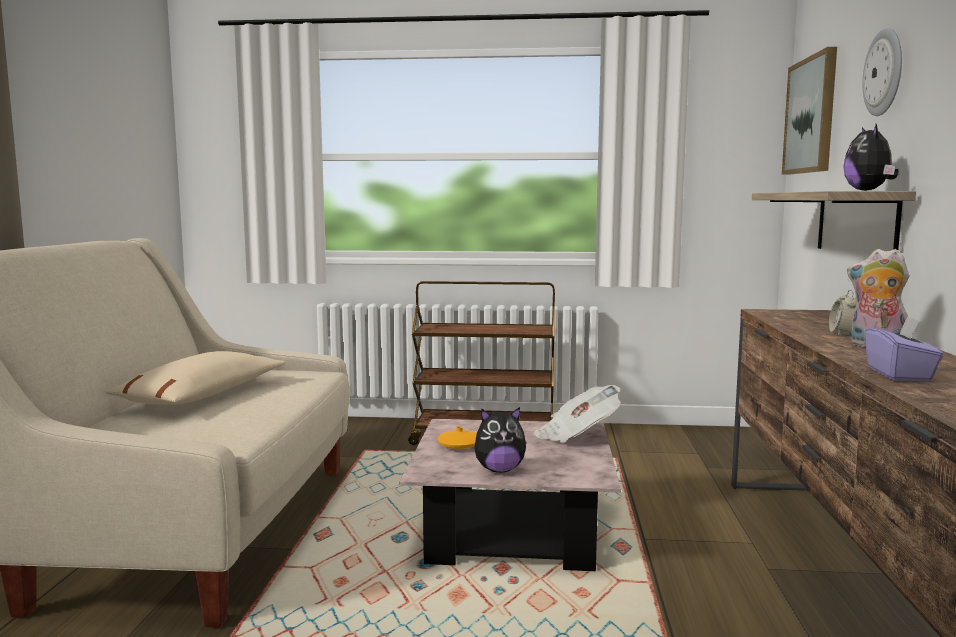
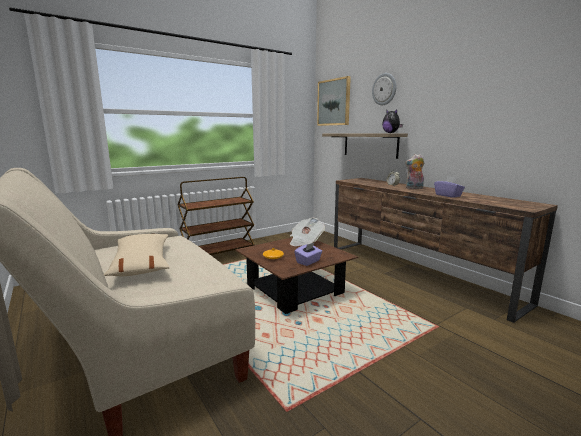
camera: 40 degrees left, 5 degrees up
(499, 470) = (308, 262): plush toy -> purple tissue box
(512, 532) = (294, 289): pink coffee table -> brown coffee table

